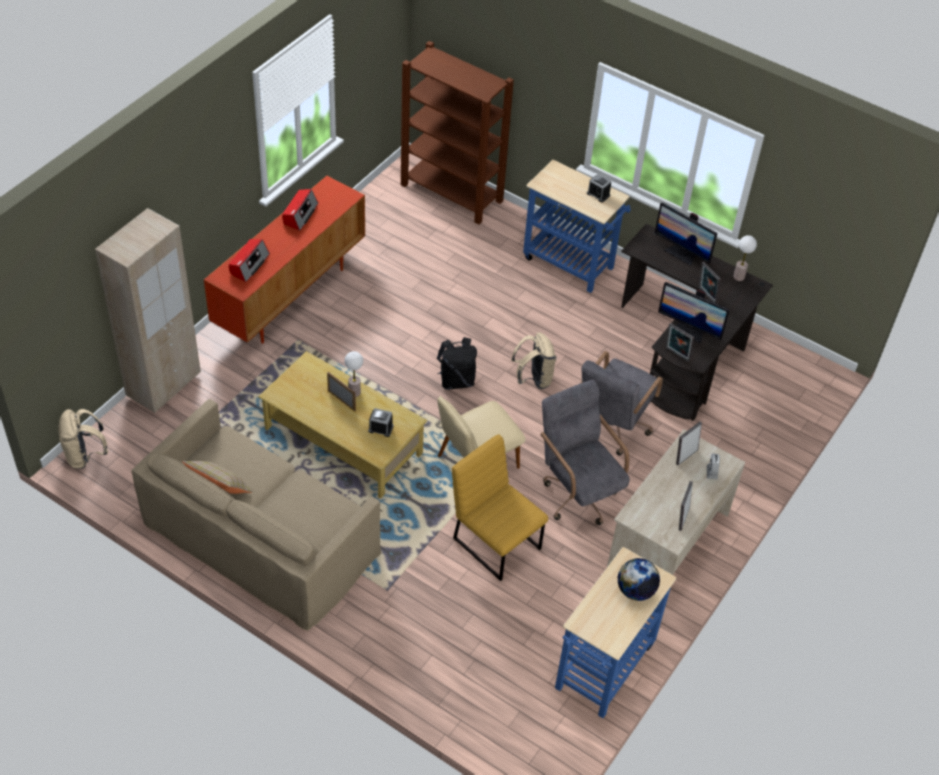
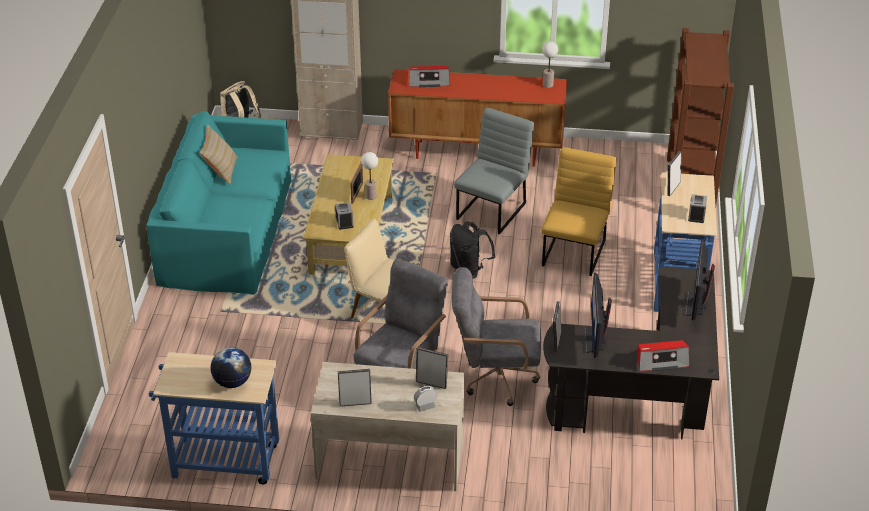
camera: 65 degrees right, 10 degrees down
(261, 536) = (227, 231): beige sofa -> turquoise sofa
(300, 214) = (508, 83): radio -> radio (661, 361)
(384, 326) = (493, 210): none -> grey chair
(495, 541) = (313, 352): yellow chair -> yellow chair (575, 251)
(533, 379) = (512, 312): beige backpack -> none
(706, 295) = (655, 337): picture frame -> picture frame (672, 188)
(739, 277) = (705, 352): table lamp -> table lamp (548, 85)

